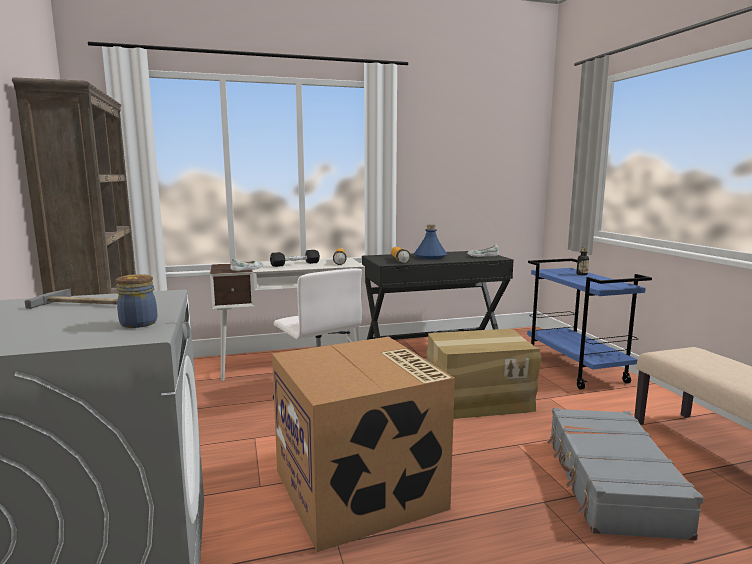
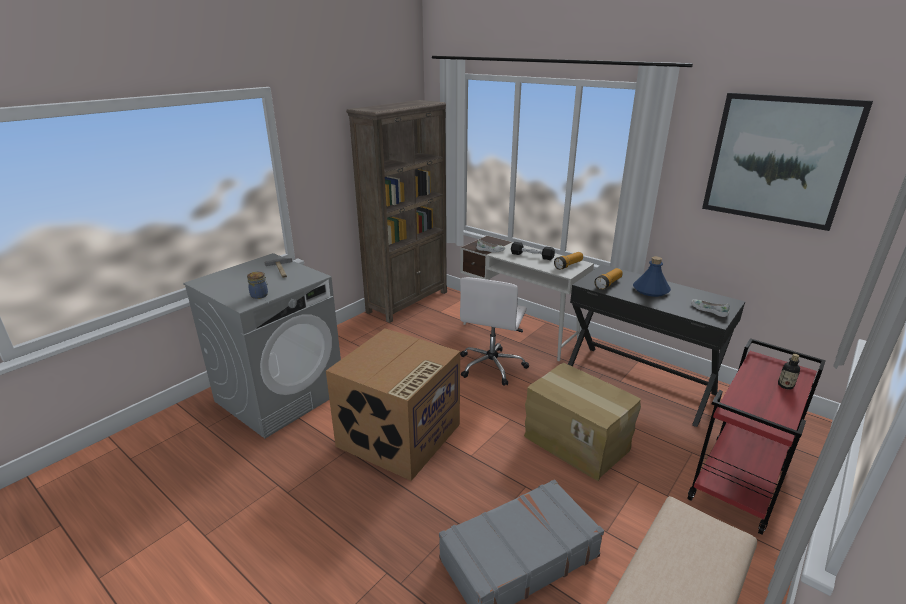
camera: 55 degrees right, 15 degrees up
(471, 138) = (778, 160): none -> picture
(576, 370) = (738, 485): blue cart -> red cart

